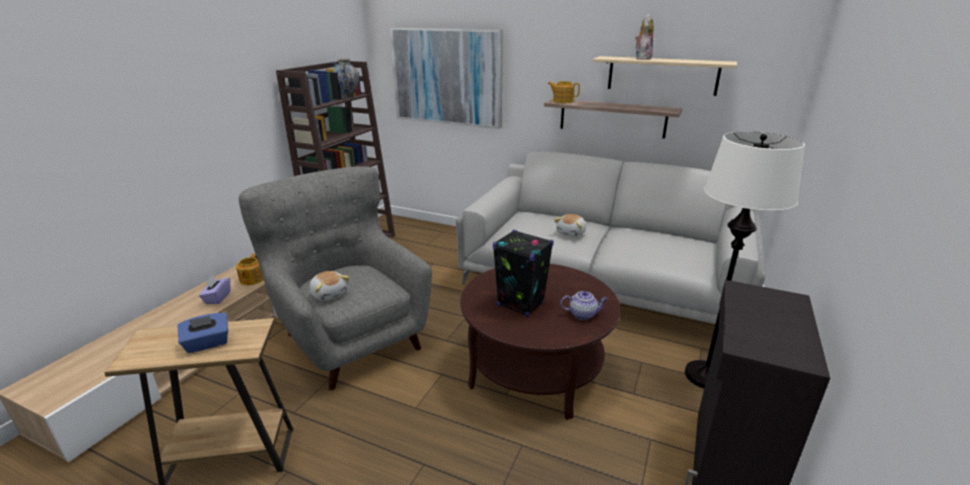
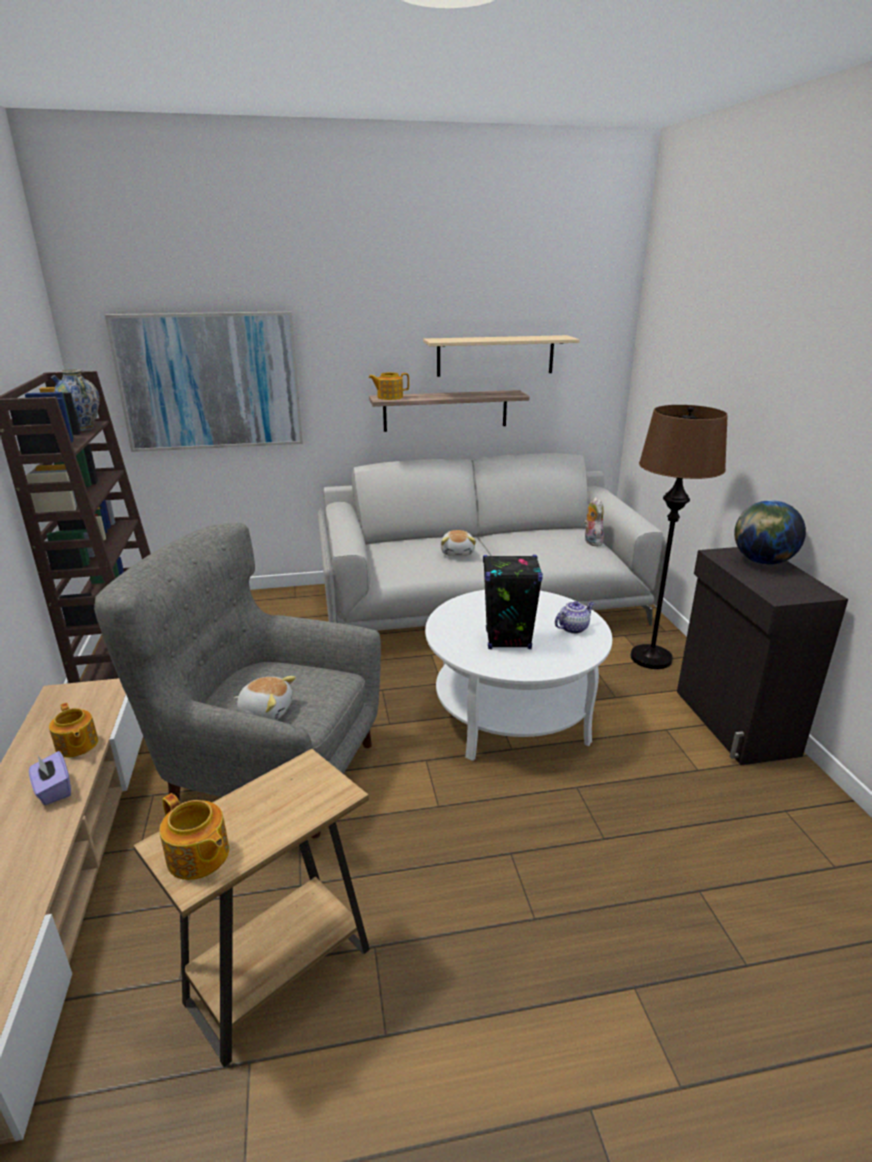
camera: 35 degrees left, 0 degrees up
(147, 349) = (198, 857): none -> teapot
(207, 344) = (276, 811): blue tissue box -> none
(535, 369) = (512, 713): brown coffee table -> white coffee table
(642, 58) = (478, 338): plush toy -> plush toy (591, 541)
(705, 376) = (651, 658): white floor lamp -> brown floor lamp
(780, 310) = (762, 561): none -> globe

